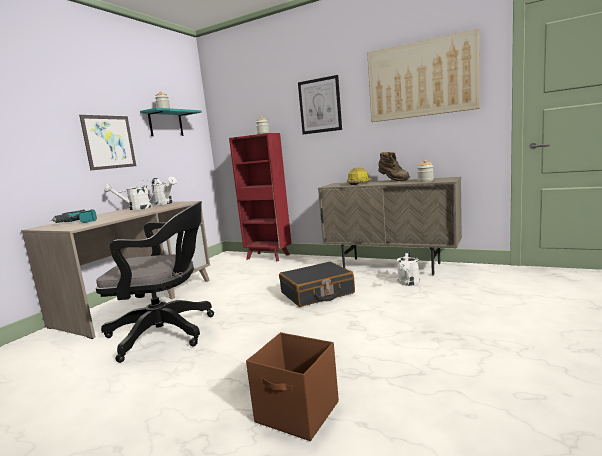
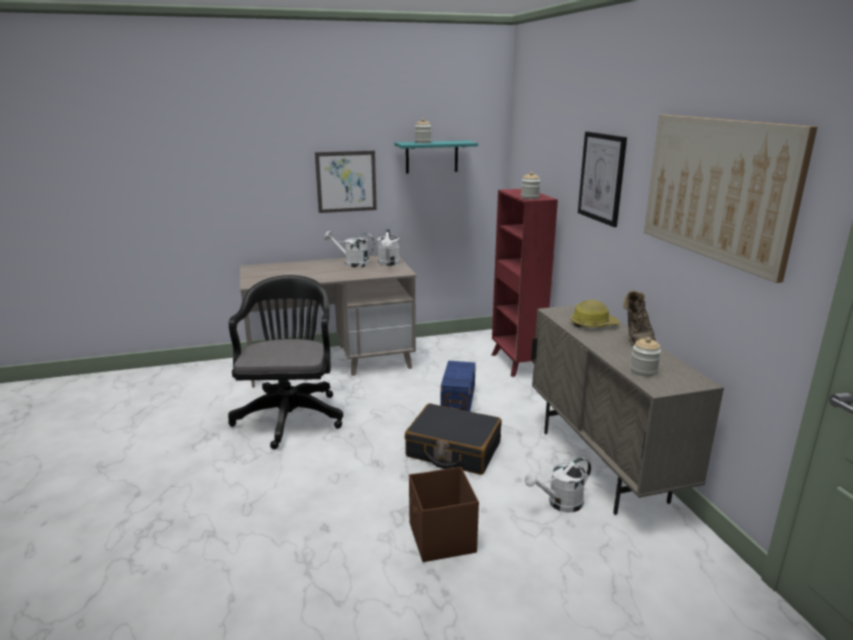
camera: 45 degrees right, 10 degrees up
(77, 222) = (275, 272): power drill -> none
(167, 333) = (290, 414): black office chair -> black office chair turned 135 degrees counterclockwise
(269, 278) = (457, 399): none -> blue storage box
(298, 413) = (224, 554): brown storage box -> brown storage box (441, 538)

